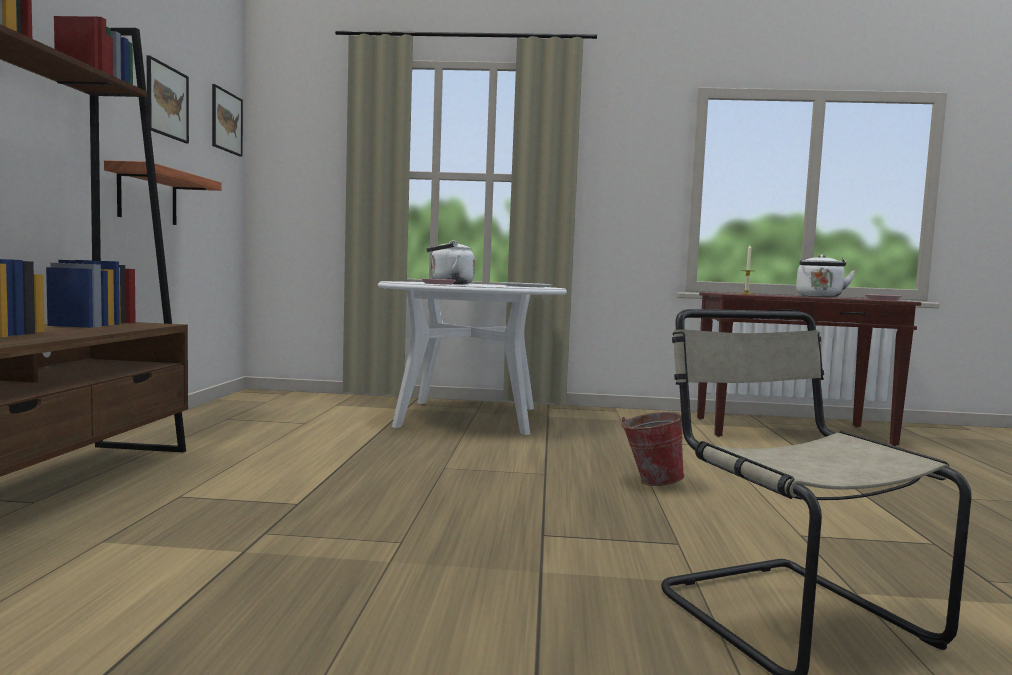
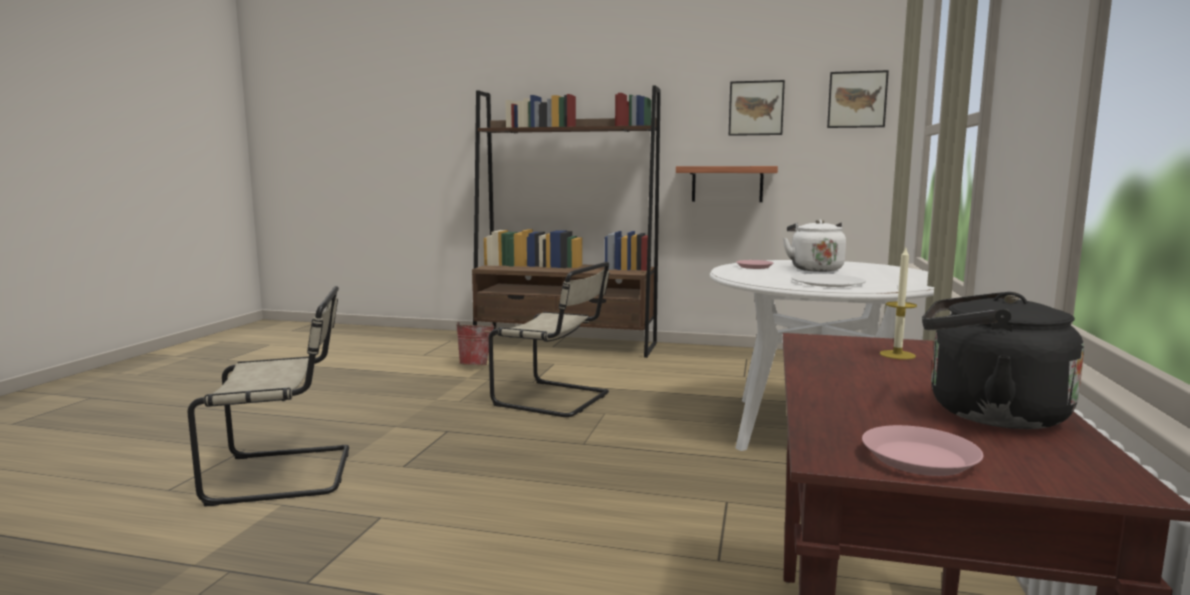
camera: 100 degrees right, 5 degrees up
(391, 488) = (556, 399): none -> beige chair
(650, 482) = (549, 482): bucket -> bucket (477, 365)
(819, 296) = (987, 413): white kettle -> black kettle

